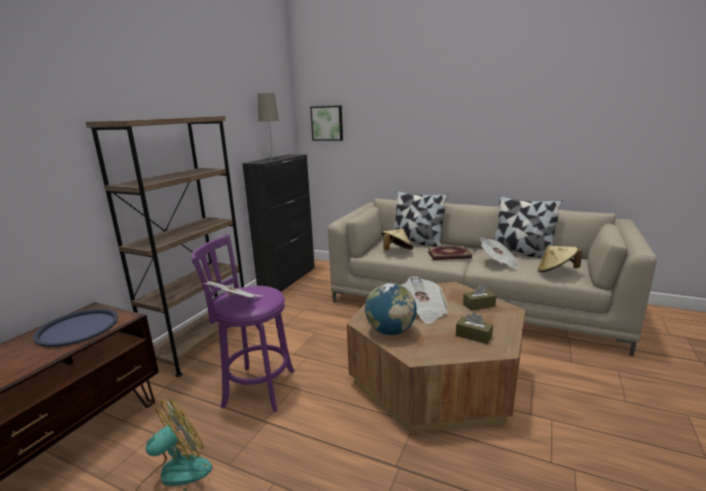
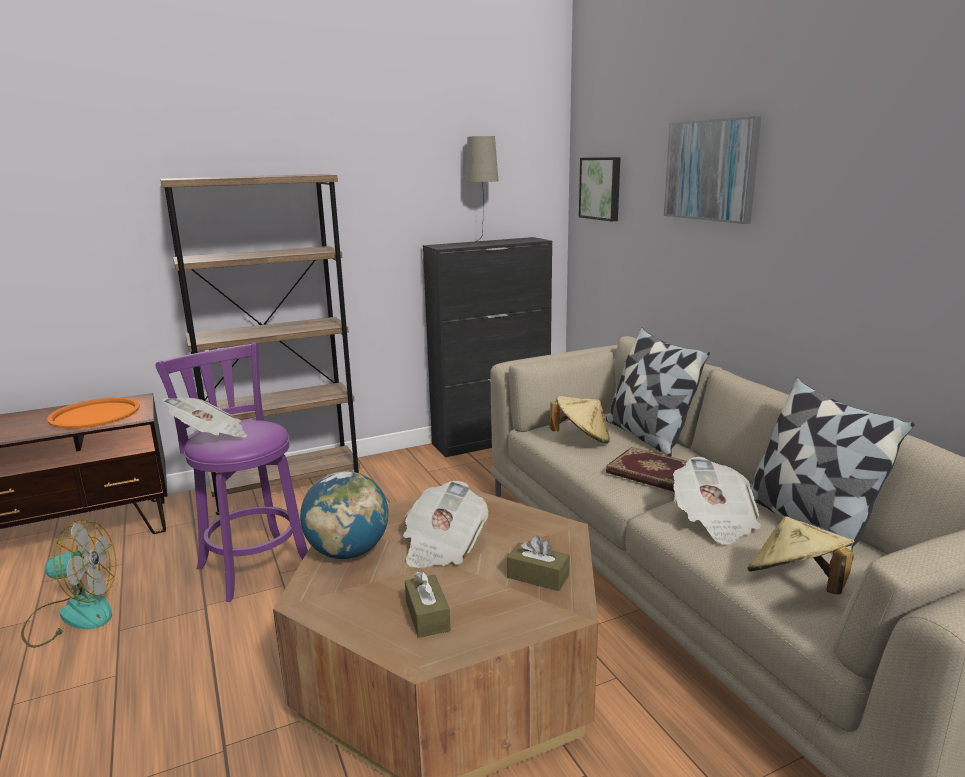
camera: 40 degrees right, 0 degrees up
(78, 328) = (95, 414): blue tray -> orange tray
(409, 109) = (711, 170): none -> picture

